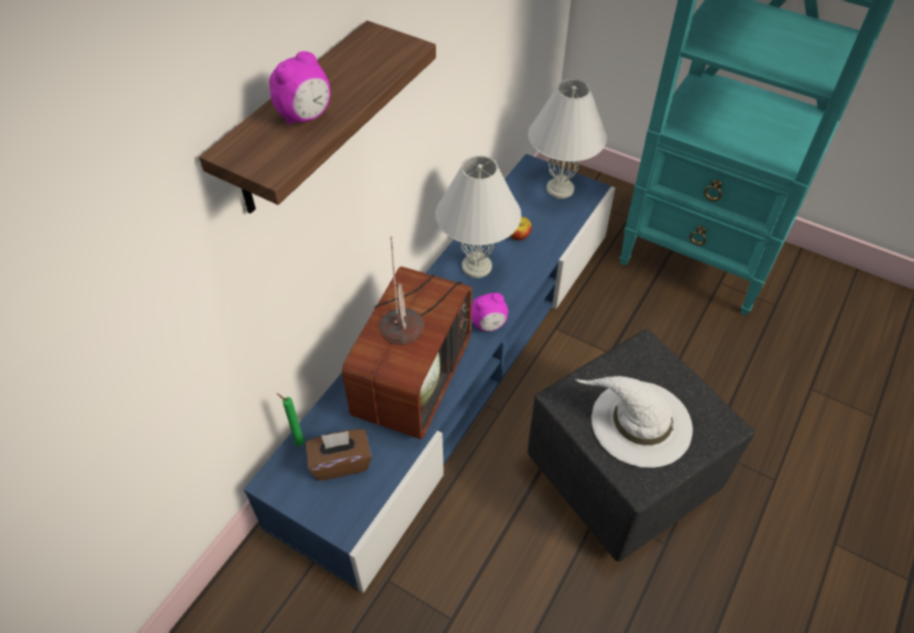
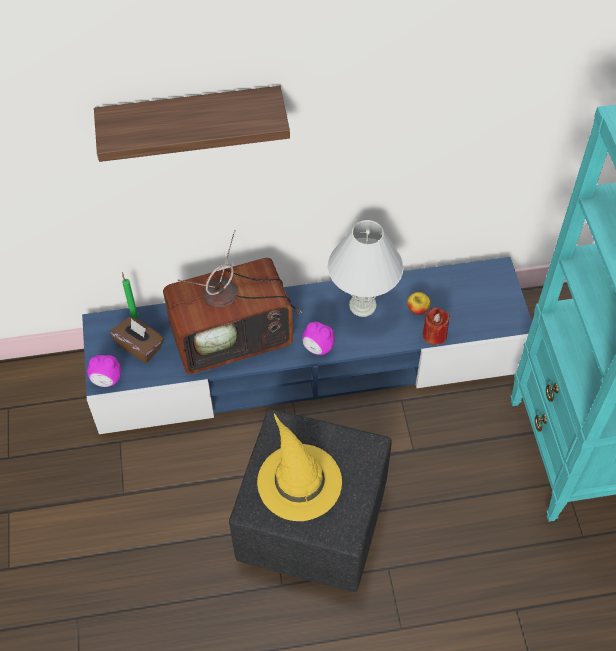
camera: 50 degrees right, 5 degrees up
(305, 116) = (164, 123): alarm clock -> alarm clock (107, 380)
(554, 242) = (434, 334): none -> red candle
(560, 188) = (495, 302): white table lamp -> none
(639, 423) = (298, 480): white hat -> yellow hat

